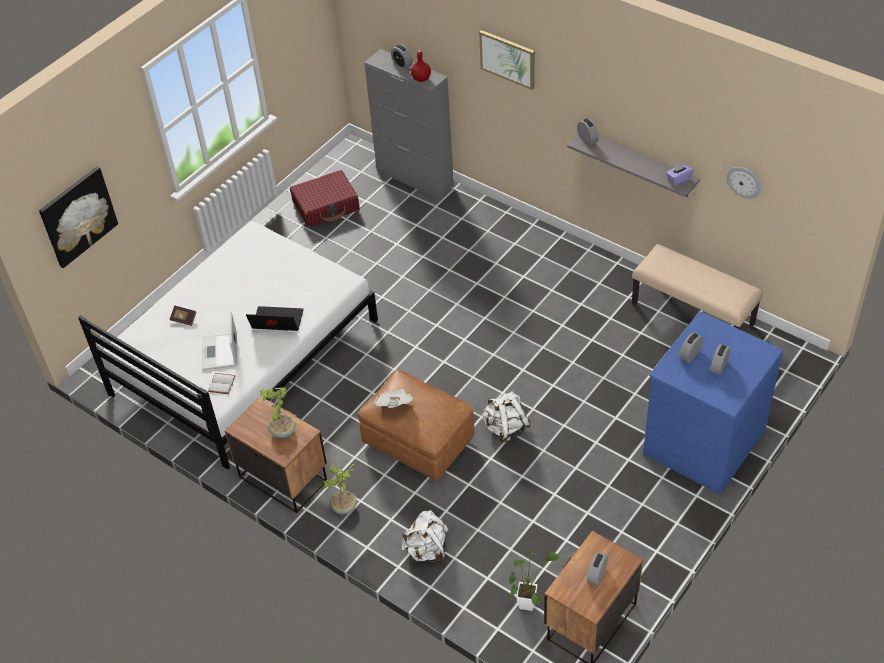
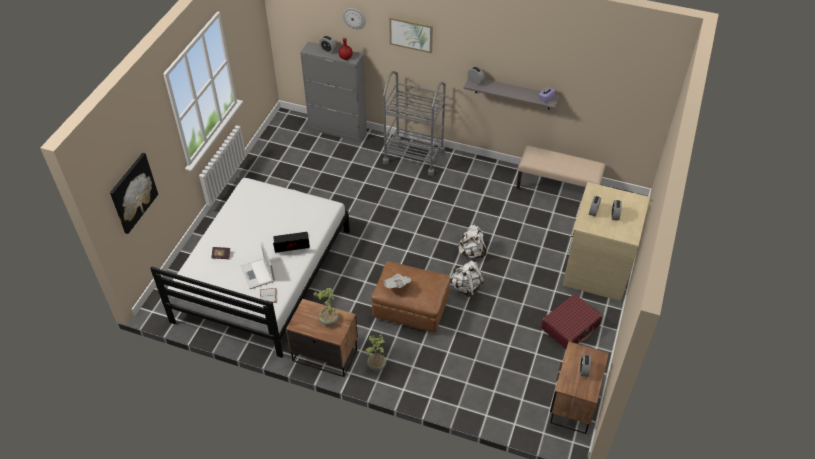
camera: 20 degrees left, 0 degrees up
(326, 206) = (282, 159): red suitcase -> red suitcase (570, 327)
(427, 550) = (445, 381): white backpack -> white backpack (471, 252)
(504, 232) = (414, 156): none -> grey cart
(527, 601) = (527, 400): potted plant -> none
(702, 441) = (596, 269): blue dresser -> beige dresser
(744, 182) = (592, 92): wall clock -> wall clock (354, 18)

